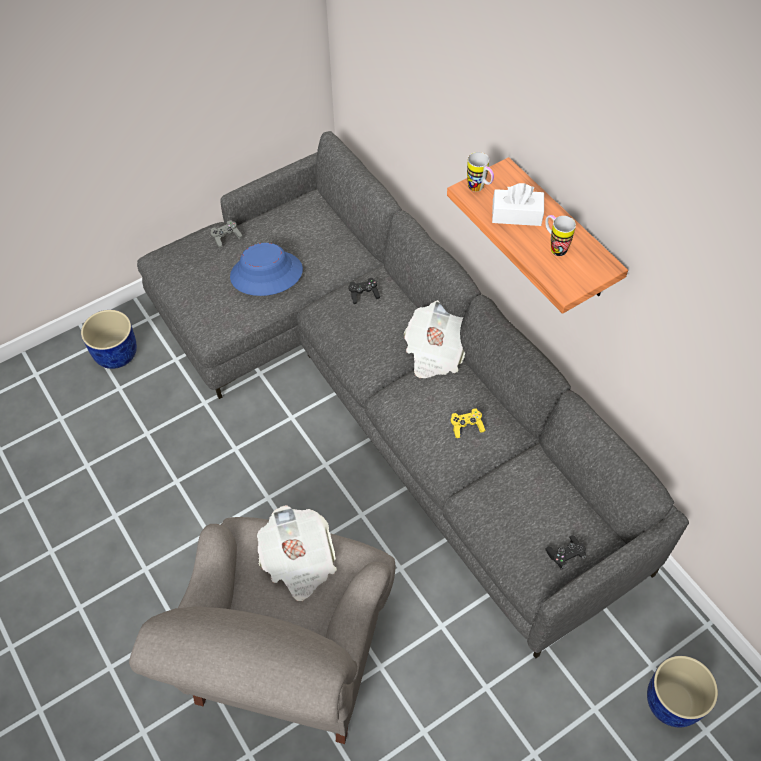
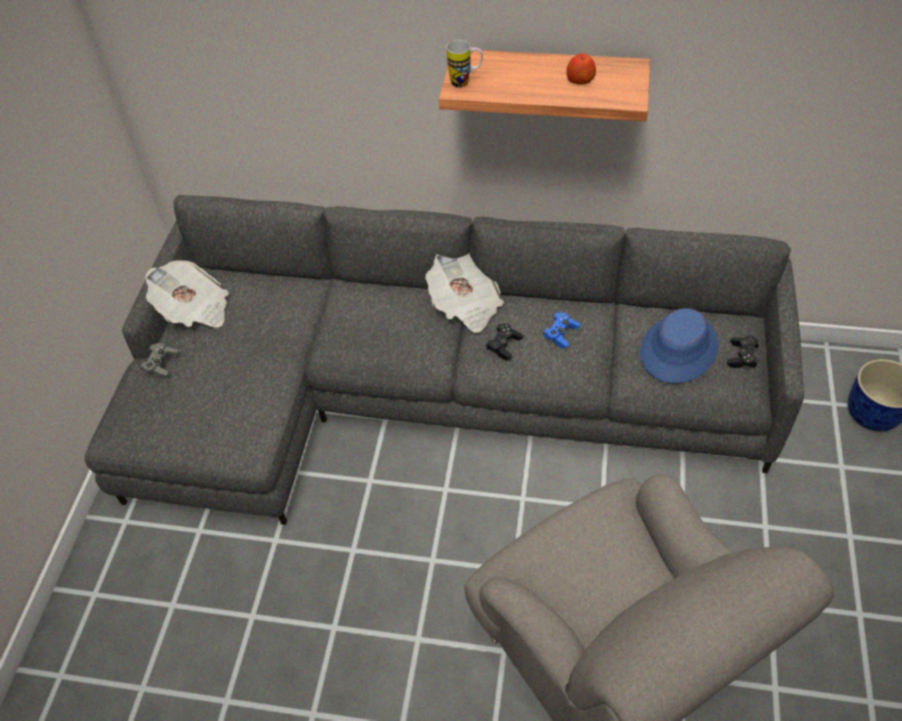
camera: 45 degrees left, 5 degrees down
(117, 354) = (130, 578): blue planter -> none
(266, 274) = (242, 362): blue hat -> blue hat (679, 349)
(298, 561) = (585, 544): newspaper -> newspaper (194, 309)
(363, 294) = (351, 310): black game controller -> black game controller (504, 346)
(466, 426) = (561, 334): yellow game controller -> blue game controller
(516, 215) = (520, 79): white tissue box -> none
(554, 247) = (580, 80): mug -> apple

